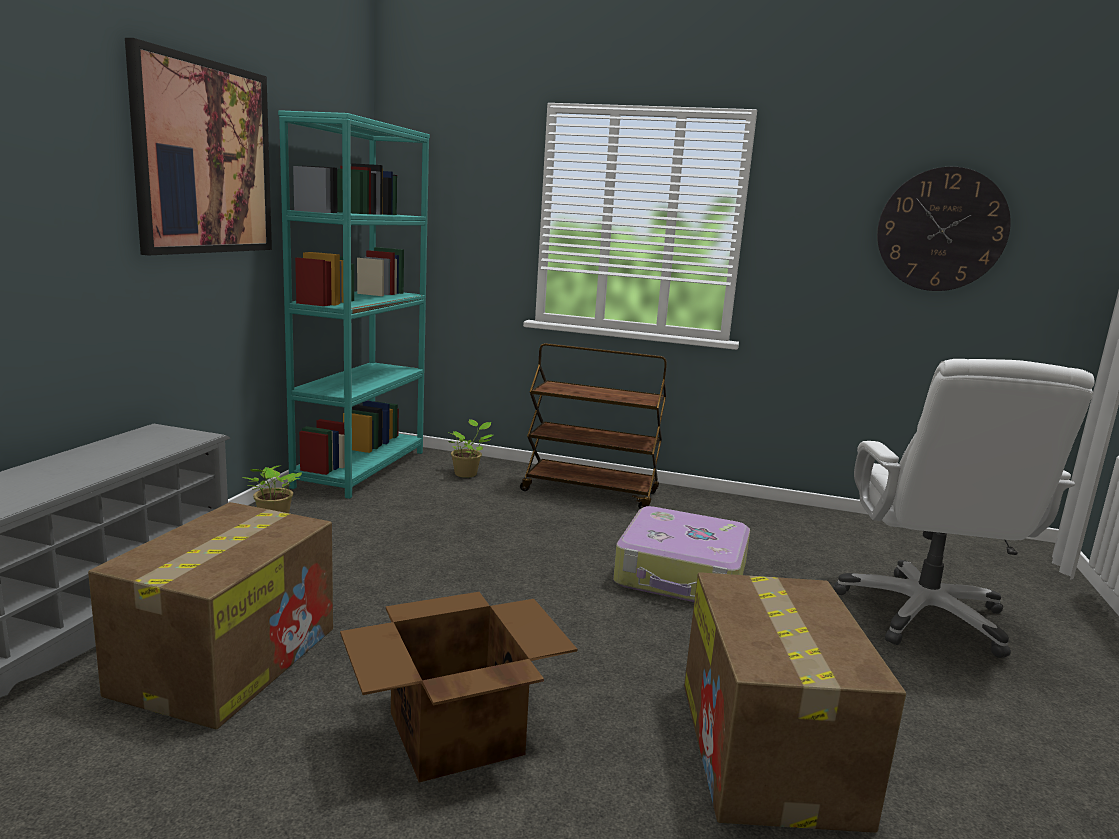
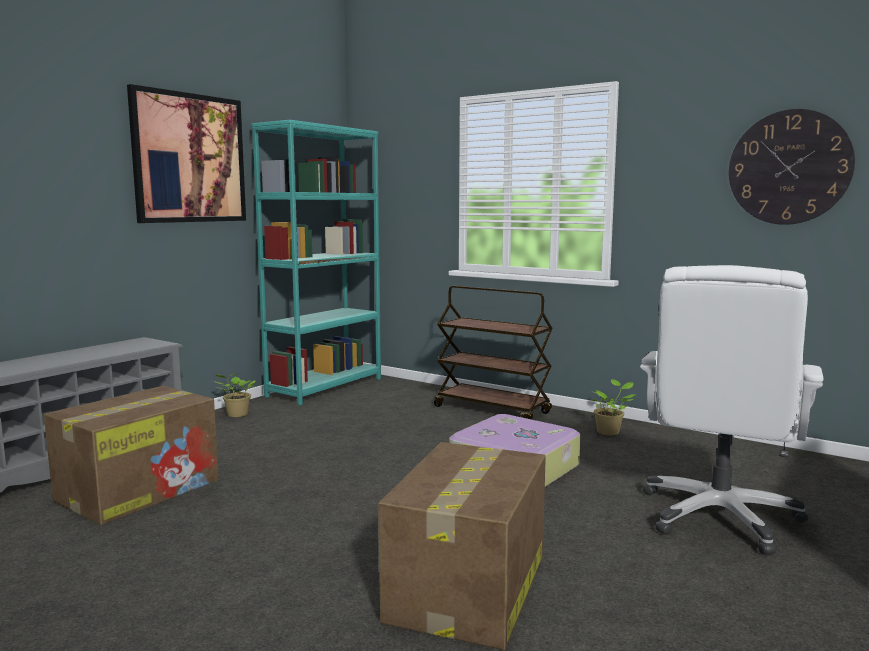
camera: 20 degrees right, 5 degrees down
(453, 733) = (243, 545): cardboard box -> none
(467, 473) = (402, 393): potted plant -> potted plant (609, 432)

